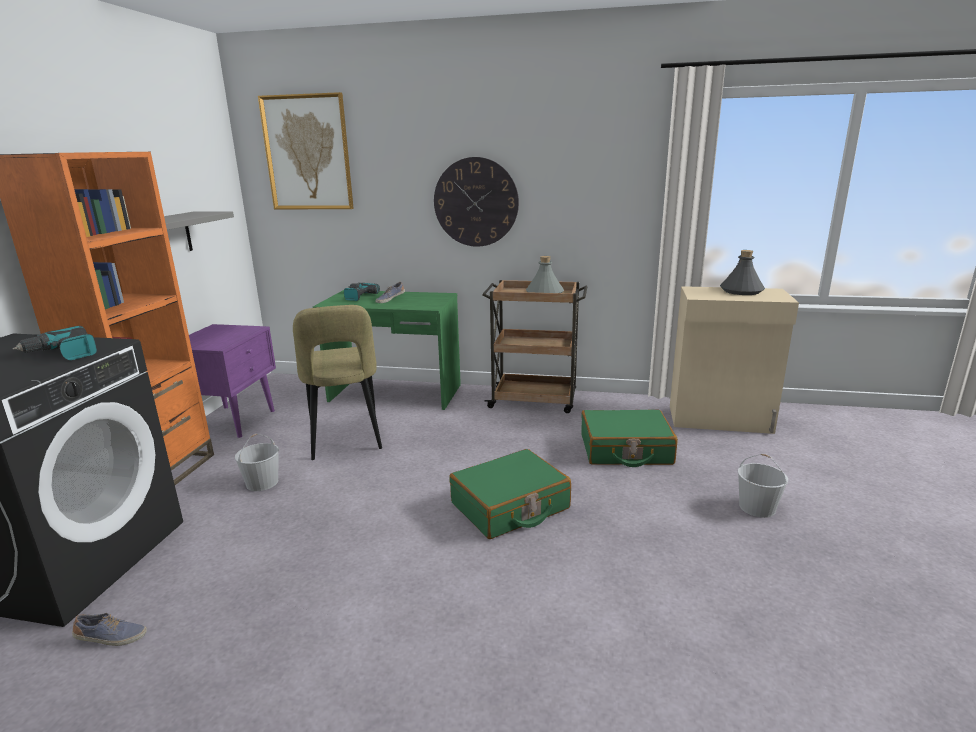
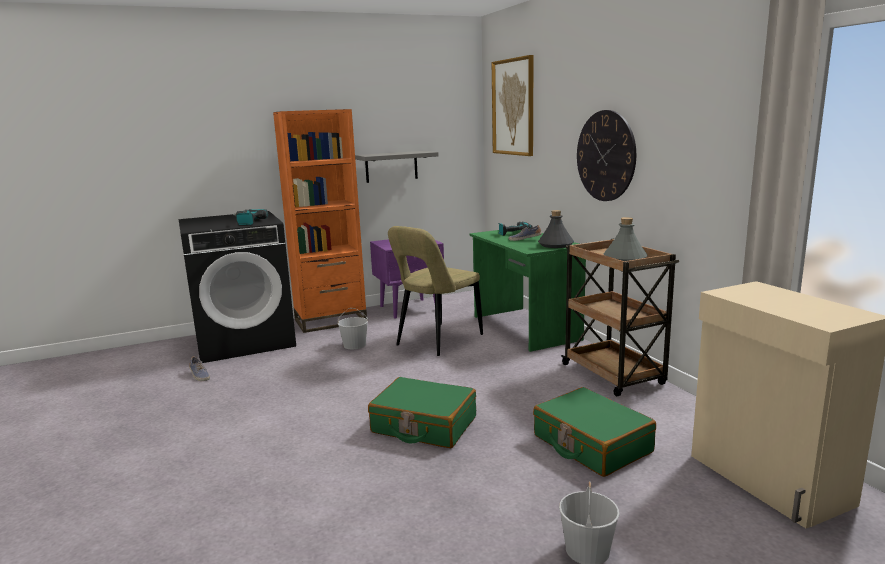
camera: 55 degrees right, 5 degrees down
(741, 291) = (807, 303): grey bottle -> grey bottle (555, 245)

